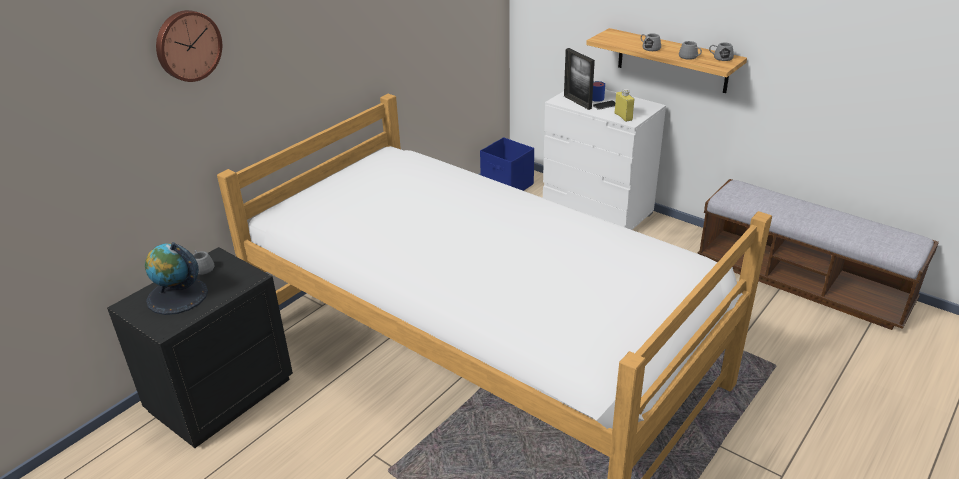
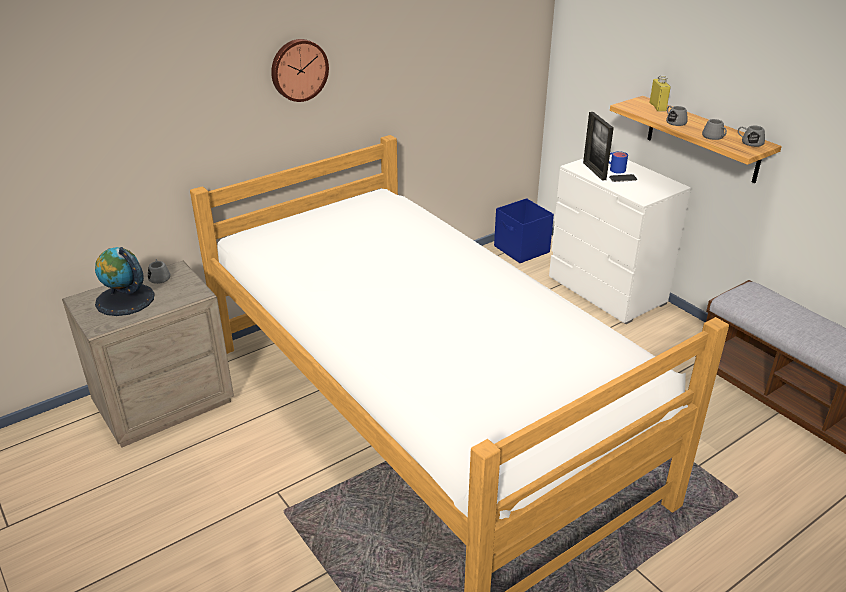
camera: 15 degrees right, 0 degrees up
(187, 45) = (170, 60): wall clock -> wall clock (298, 69)
(220, 395) = (163, 402): black nightstand -> beige nightstand
(623, 117) = (636, 193): yellow bottle -> yellow bottle (657, 107)

